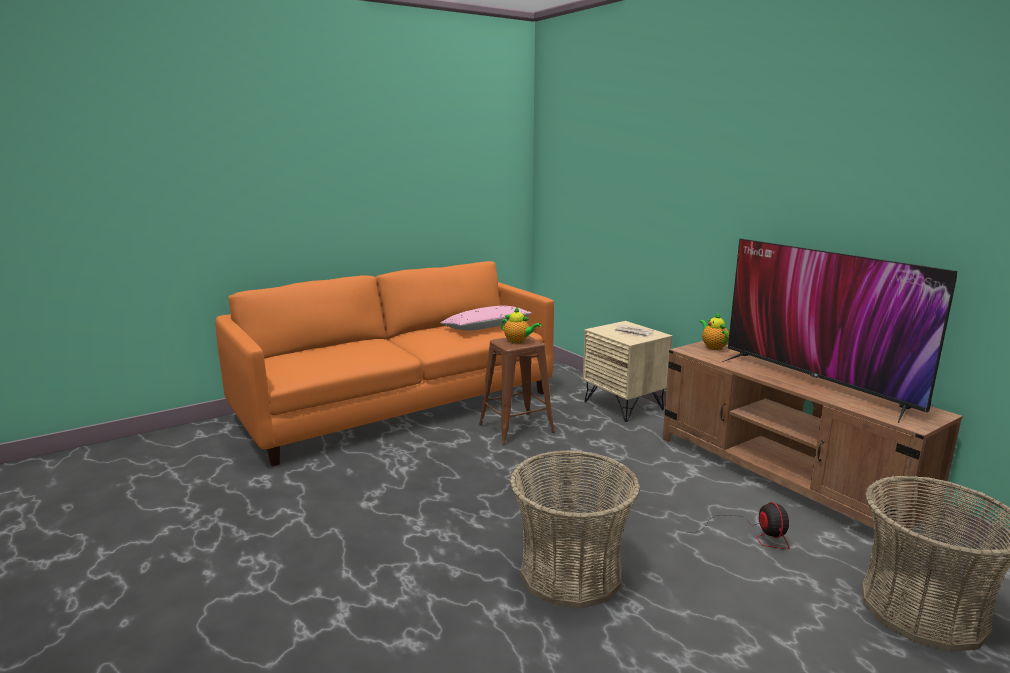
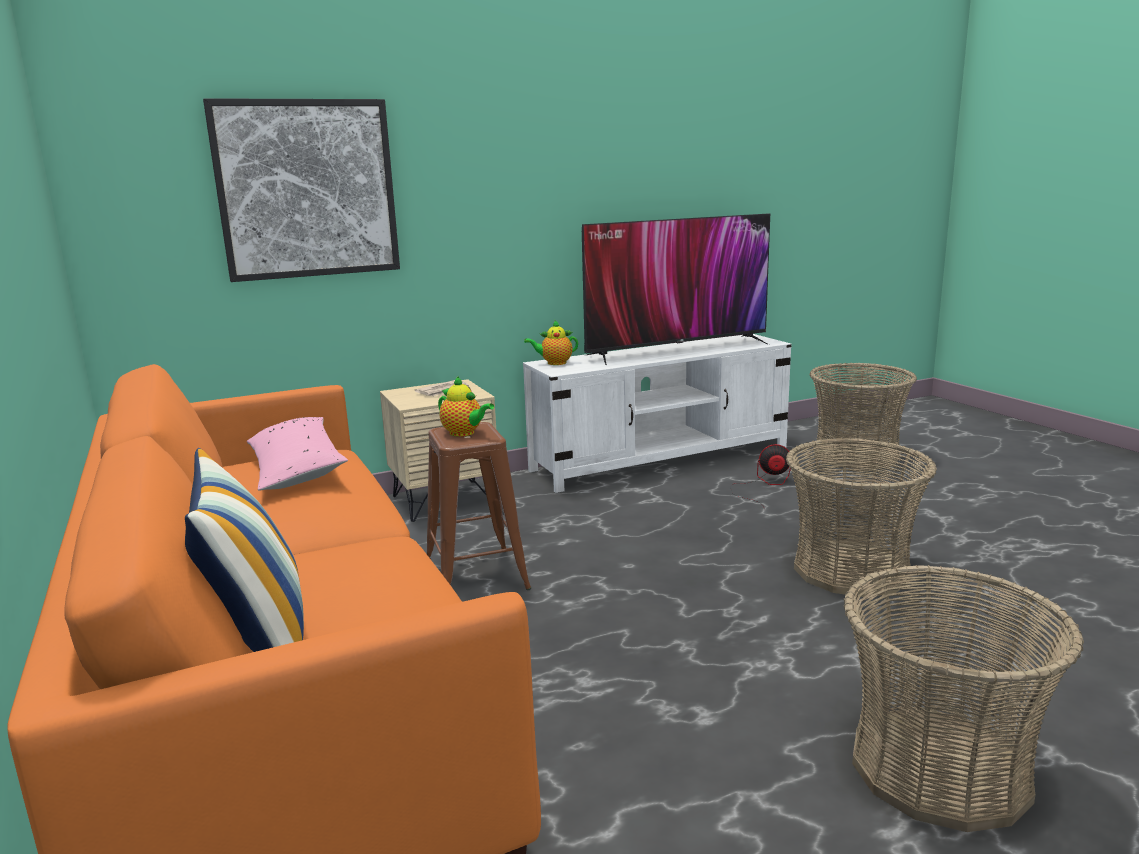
camera: 80 degrees left, 0 degrees up
(304, 581) = (939, 769): none -> basket
(312, 348) = (258, 640): none -> pillow
(518, 341) = (464, 433): teapot -> teapot turned 90 degrees clockwise
(613, 186) = (307, 189): none -> picture
(782, 478) = (661, 458): brown tv stand -> white tv stand

